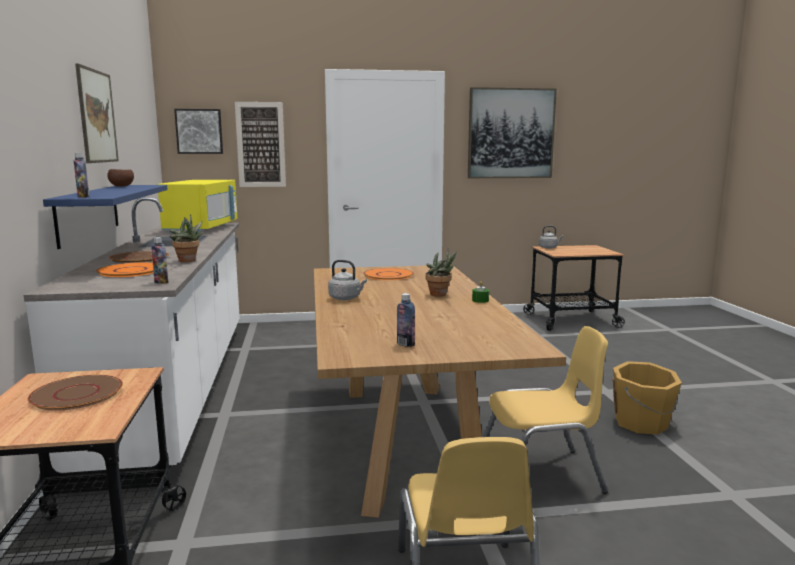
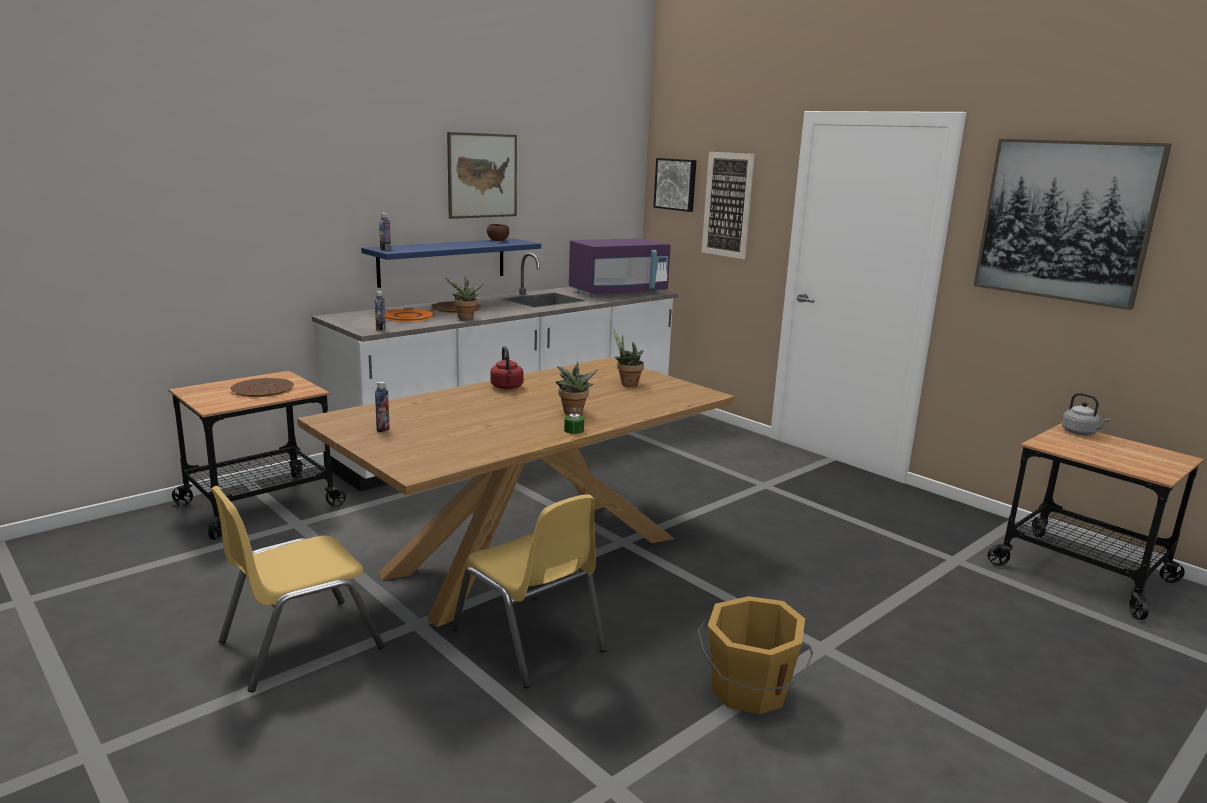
camera: 55 degrees right, 5 degrees up
(202, 228) = (618, 293): yellow microwave -> purple microwave
(346, 298) = (507, 387): grey kettle -> red kettle
(389, 275) = (627, 383): orange plate -> potted plant

